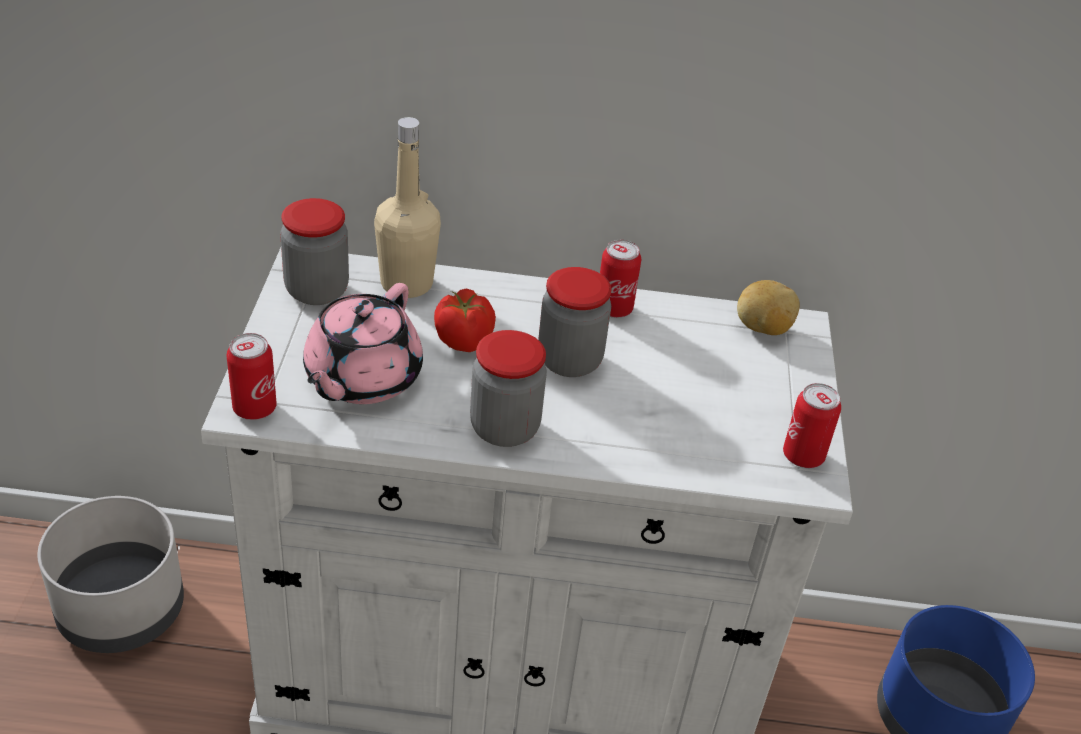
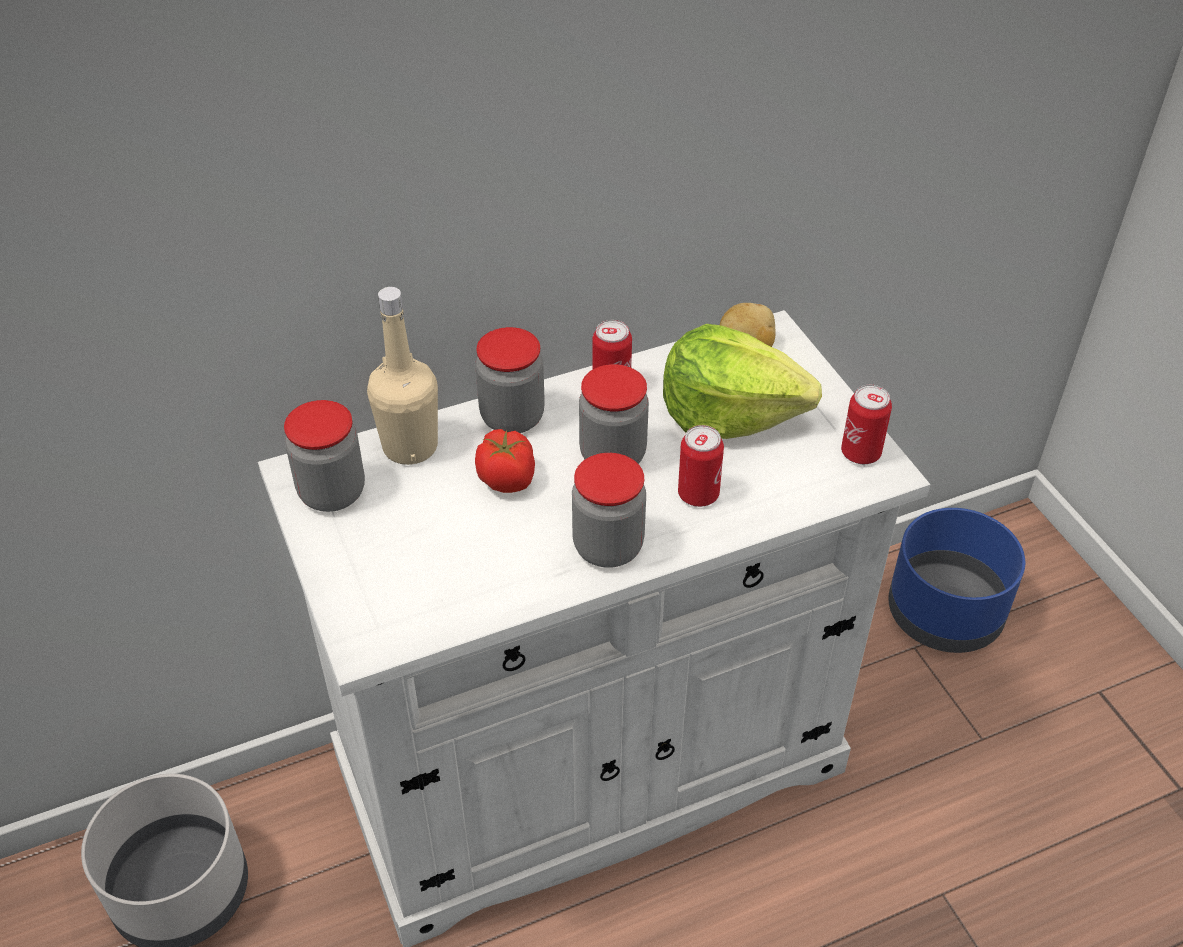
camera: 25 degrees left, 5 degrees up
(254, 408) = (372, 638): can -> can (698, 494)
(361, 378) = (446, 561): pink teapot -> none
(508, 296) = (512, 417): none -> jar
(703, 372) = (729, 413): none -> lettuce

